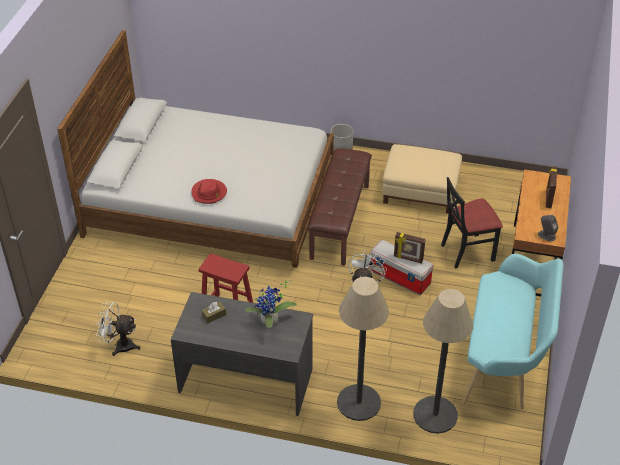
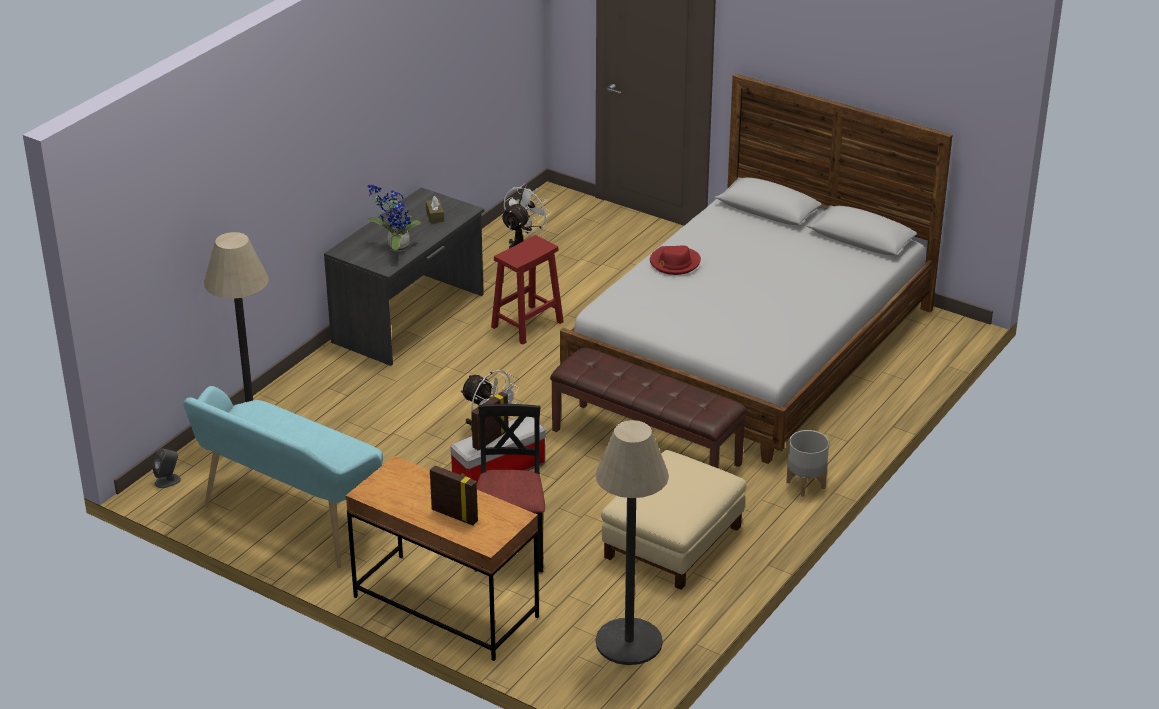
camera: 110 degrees right, 10 degrees down
(359, 402) = (315, 387): floor lamp -> floor lamp (628, 642)
(546, 235) = (380, 486): grey speaker -> grey speaker (168, 481)

